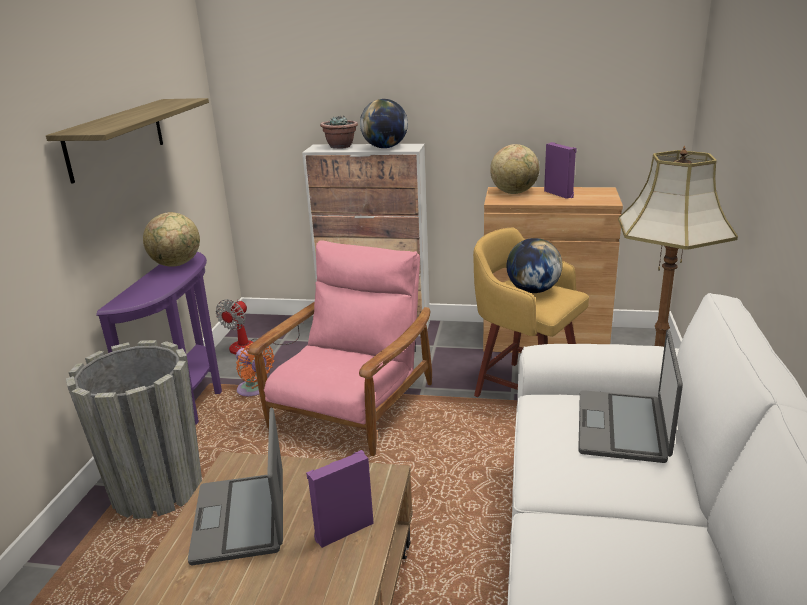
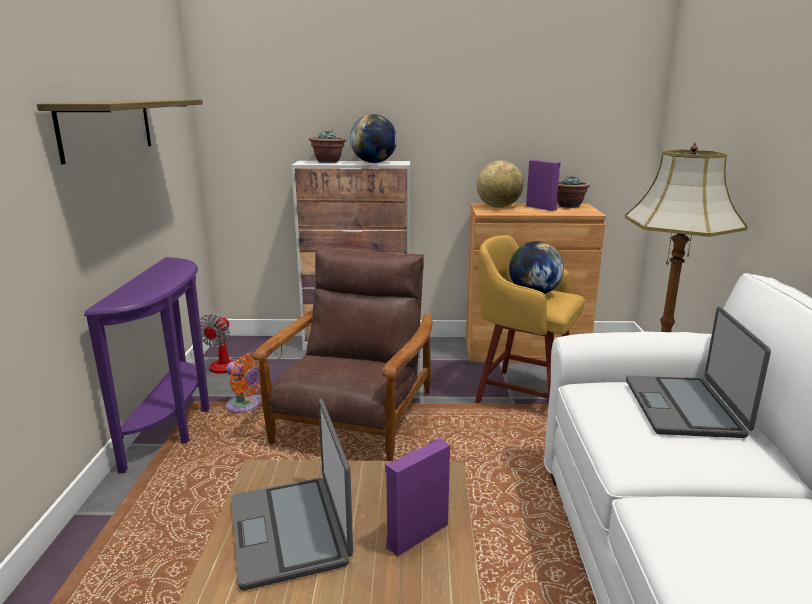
camera: 10 degrees left, 5 degrees down
(157, 489) = (153, 514): grey planter -> none
(177, 264) = (166, 269): globe -> none
(352, 407) = (354, 418): pink armchair -> brown armchair
(590, 191) = (568, 206): none -> potted plant

